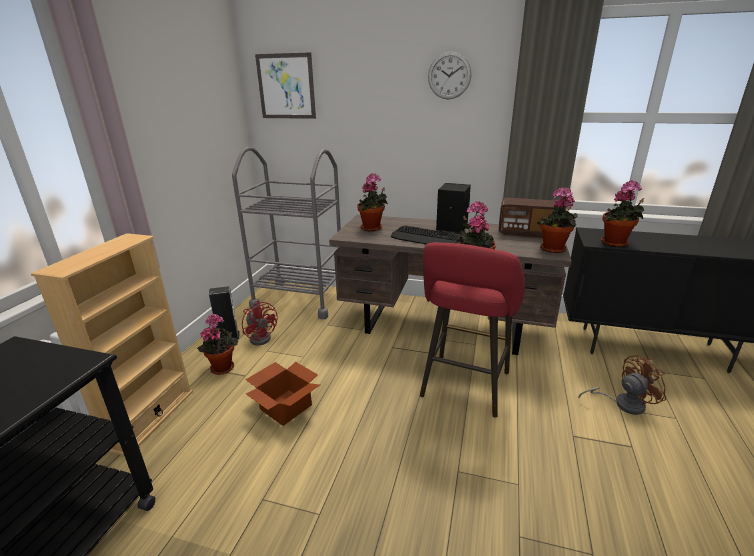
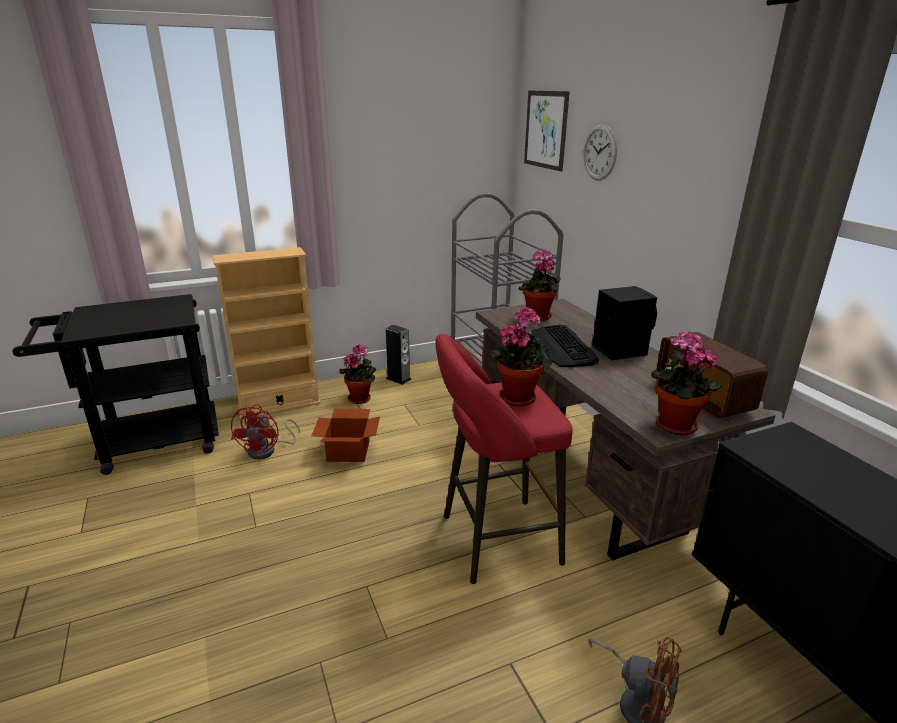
camera: 50 degrees right, 0 degrees up
(262, 337) = (418, 392): red fan -> red fan (267, 450)
(449, 75) = (692, 135): wall clock -> wall clock (600, 152)
(616, 244) = (781, 466): potted plant -> none

